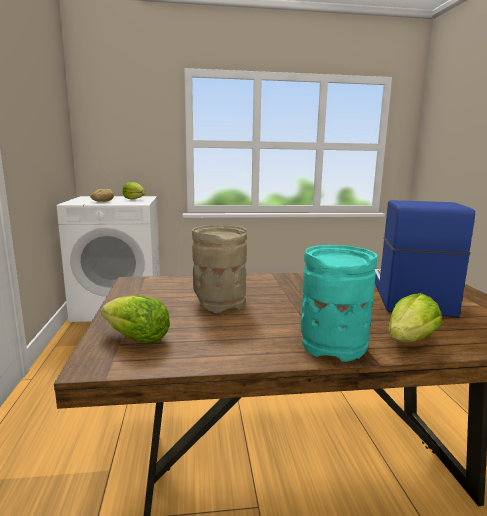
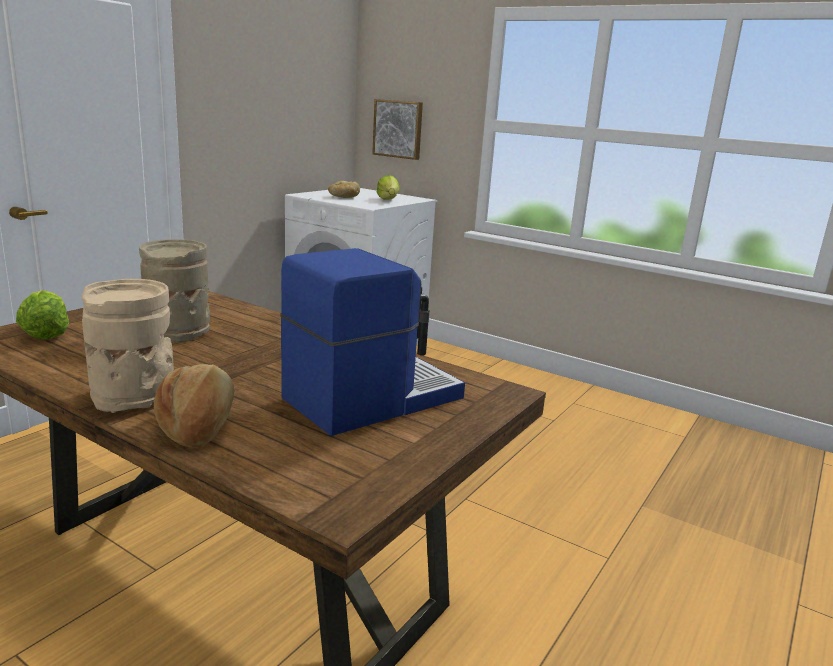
camera: 40 degrees right, 5 degrees up
(115, 150) = (398, 129): none -> picture
(333, 344) = (135, 396): turquoise vase -> beige vase
(410, 341) = (199, 425): lettuce -> bread

